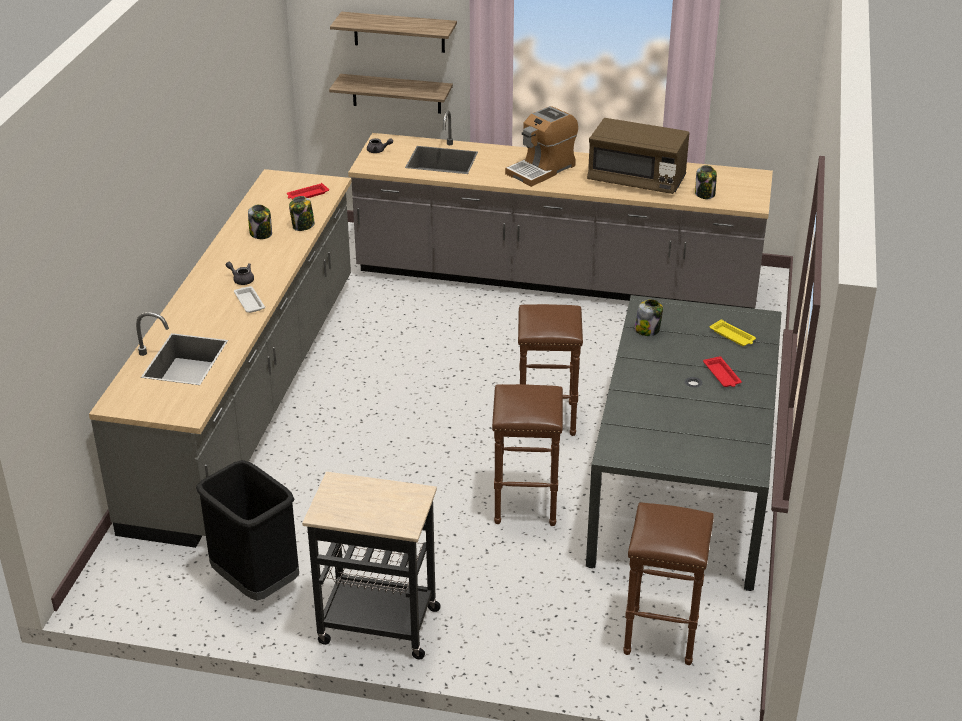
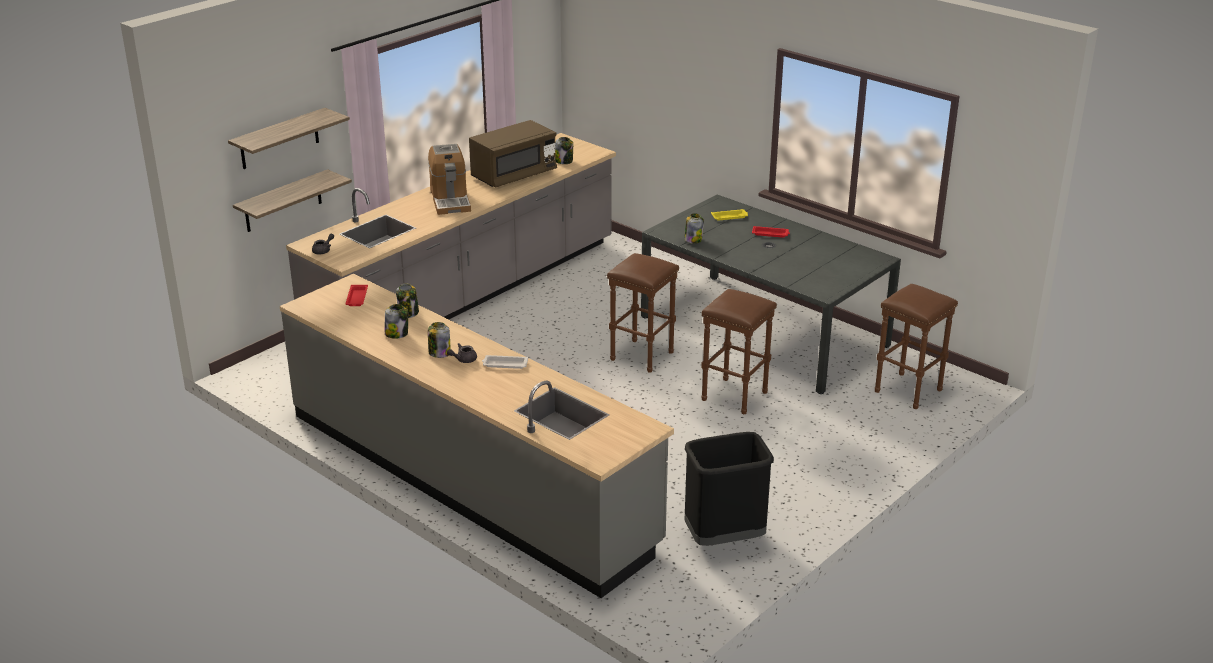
camera: 60 degrees left, 5 degrees down
(243, 264) = (439, 353): none -> jar
(376, 626) = (818, 497): cart -> none

